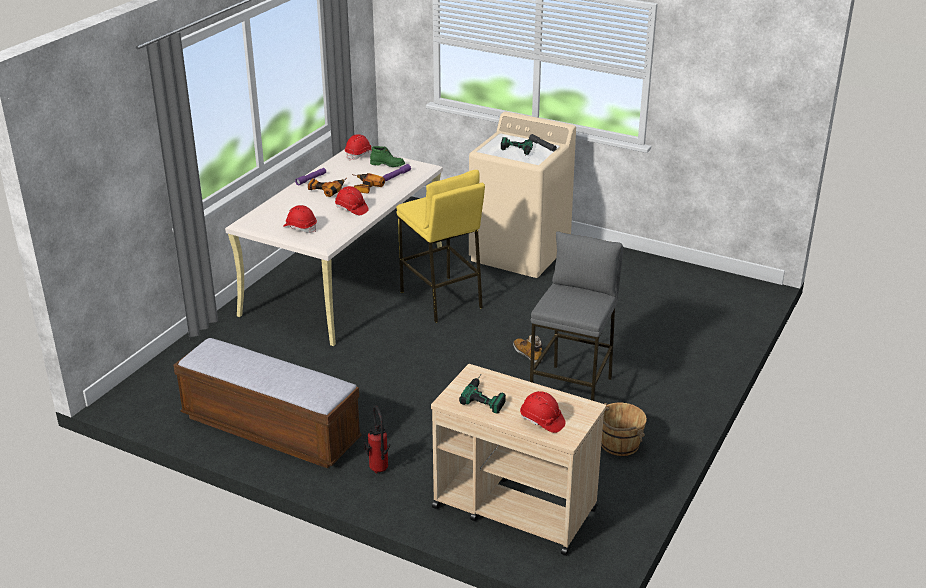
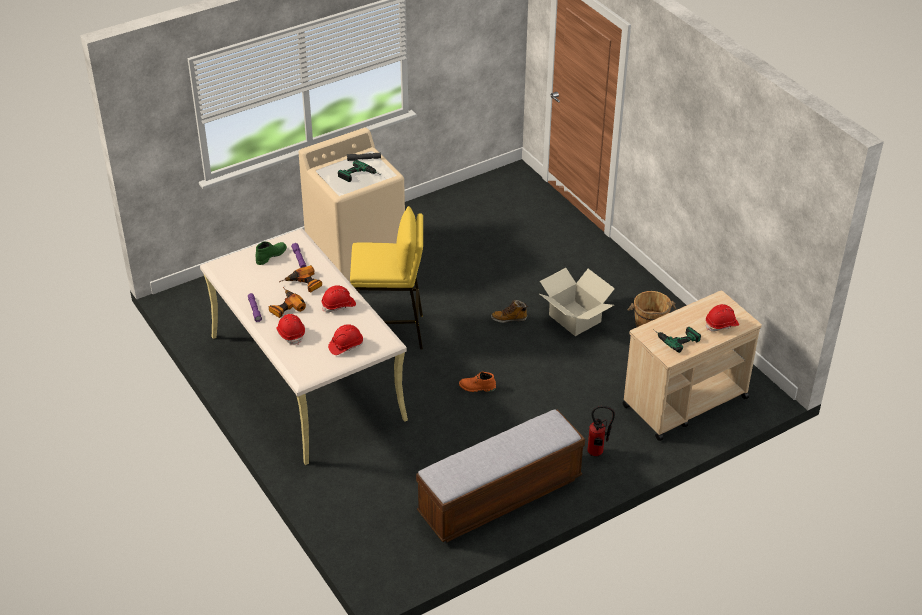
camera: 60 degrees left, 10 degrees up
(359, 154) = (232, 264): red hard hat -> red hard hat (291, 334)
(410, 368) = (477, 388): none -> orange boot
(572, 392) = (575, 318): grey stool -> cardboard box

